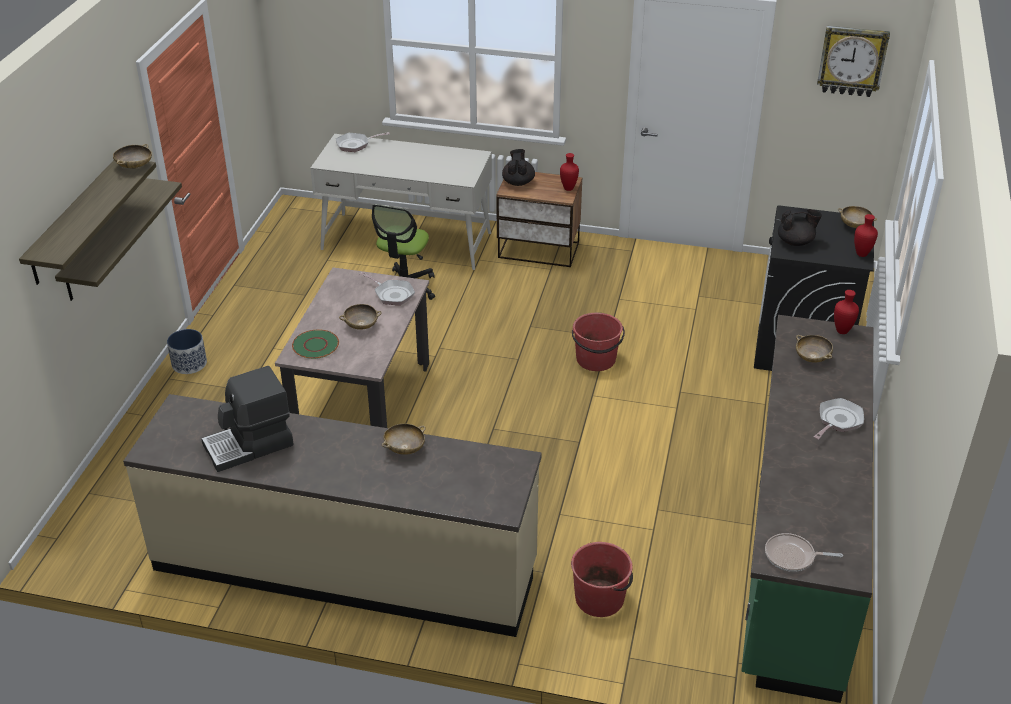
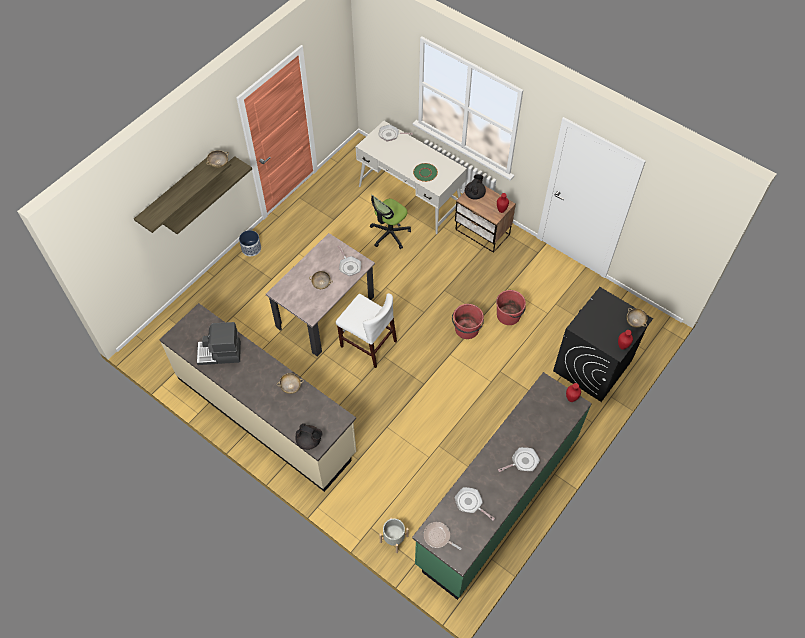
camera: 25 degrees right, 20 degrees up
(315, 345) = (291, 289): green plate -> green plate (425, 173)
(458, 421) = (368, 344): none -> white chair
(600, 598) = (377, 487): red bucket -> red bucket (509, 315)
(678, 658) = (394, 539): none -> grey planter
(796, 242) = (589, 321): black teapot -> black teapot (309, 441)
(805, 496) = (470, 503): none -> frying pan
(812, 358) = (539, 412): beige bowl -> none
(852, 61) = (685, 213): wall clock -> none

